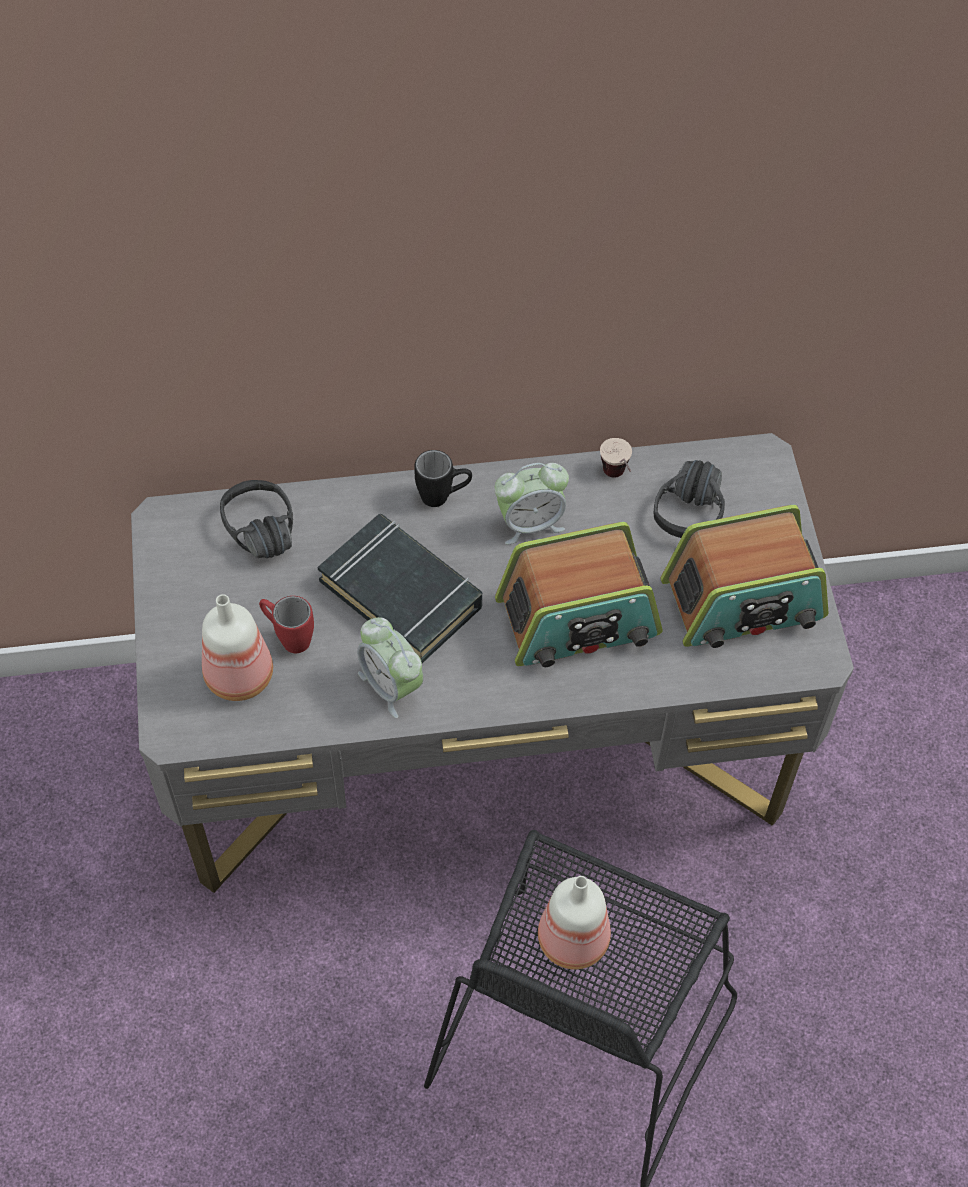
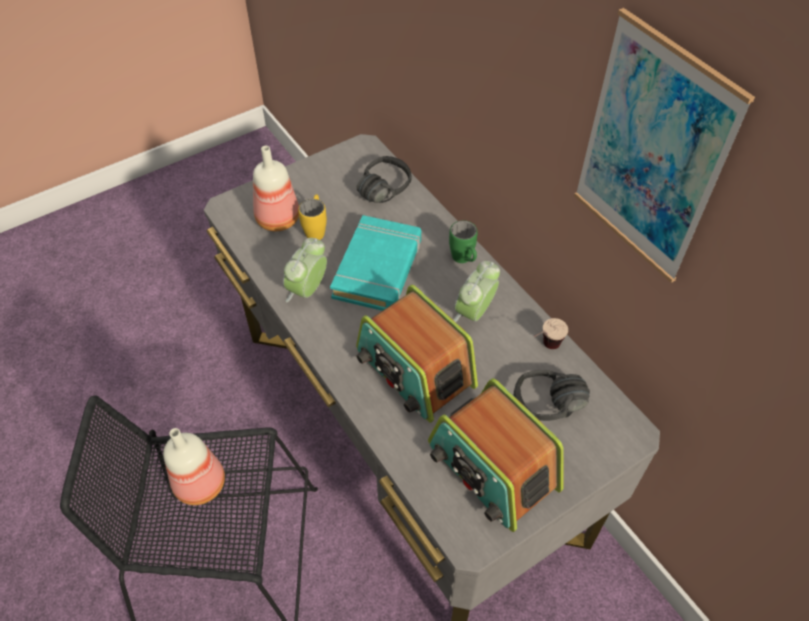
camera: 65 degrees right, 5 degrees down
(288, 637) = (316, 229): red mug -> yellow mug
(401, 593) = (378, 269): black book -> turquoise book
(443, 497) = (464, 261): black mug -> green mug
(530, 523) = (474, 313): alarm clock -> alarm clock turned 75 degrees clockwise
(661, 212) = (651, 153): none -> picture

